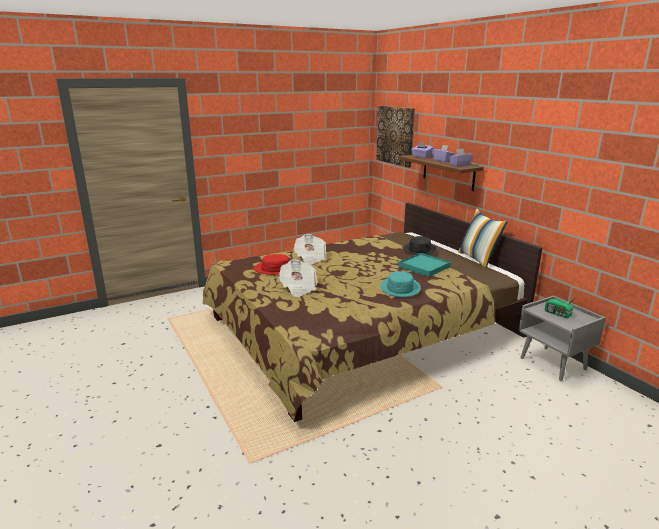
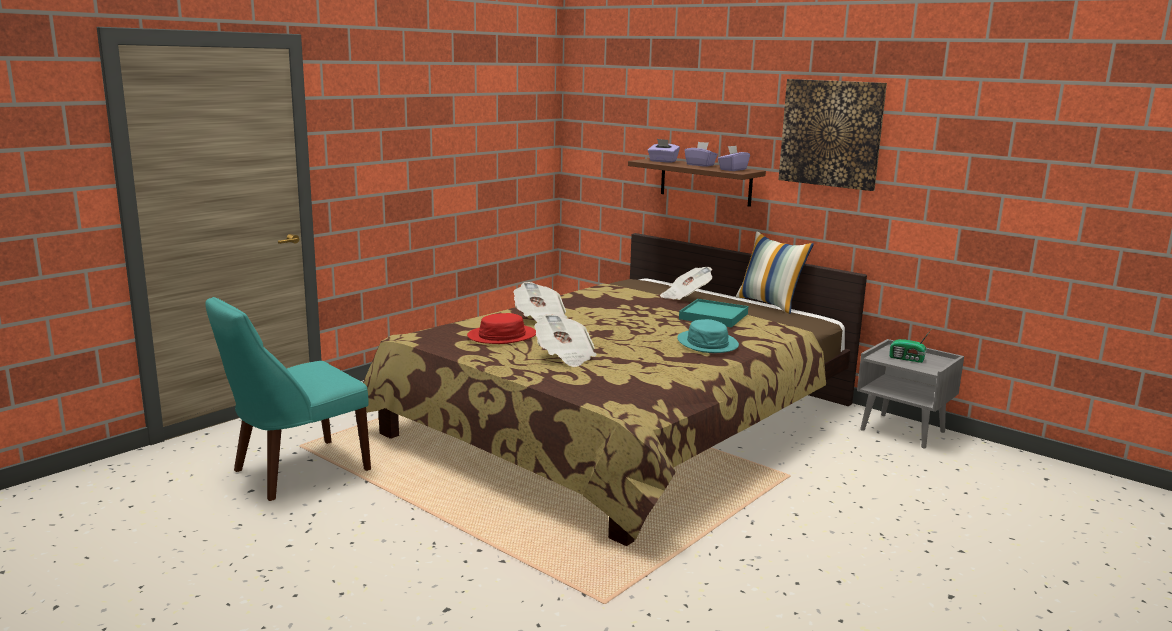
camera: 20 degrees left, 5 degrees down
(153, 335) = (295, 471): none -> turquoise chair
(395, 135) = (605, 132): picture -> picture (831, 133)
(419, 249) = (685, 297): black hat -> newspaper

